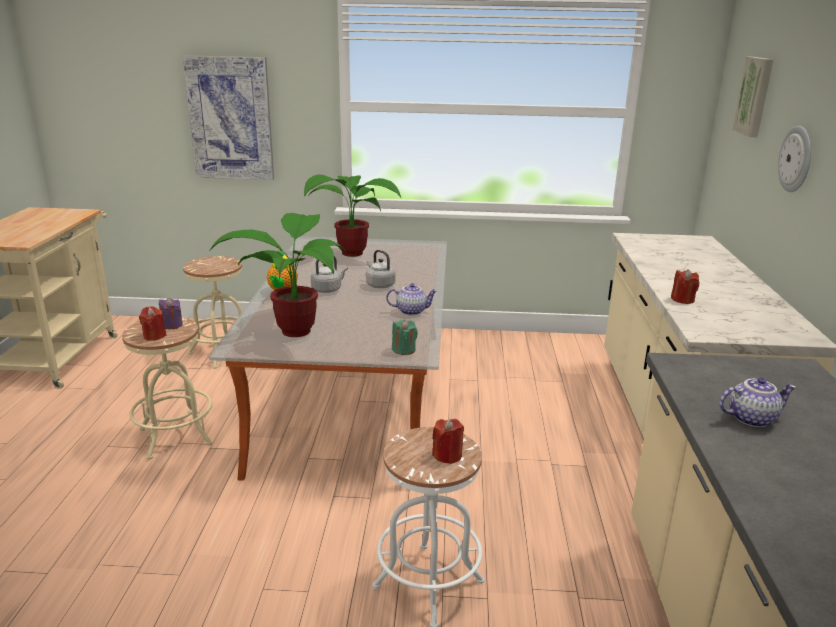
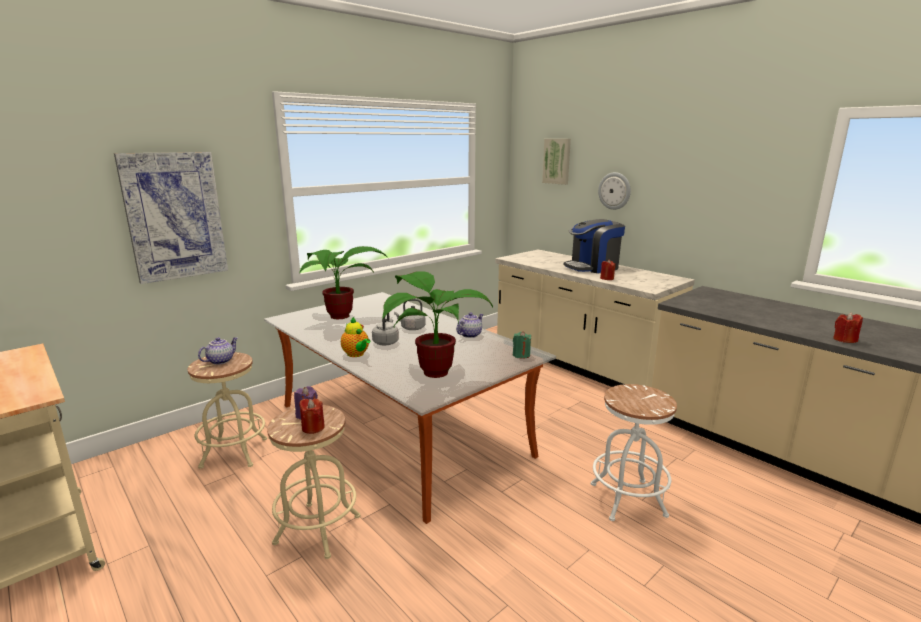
camera: 45 degrees left, 5 degrees down
(447, 455) = (647, 396): red candle -> red candle (844, 340)
(712, 280) = (592, 267): none -> coffee machine
(751, 418) = (748, 312): teapot -> teapot (220, 361)

